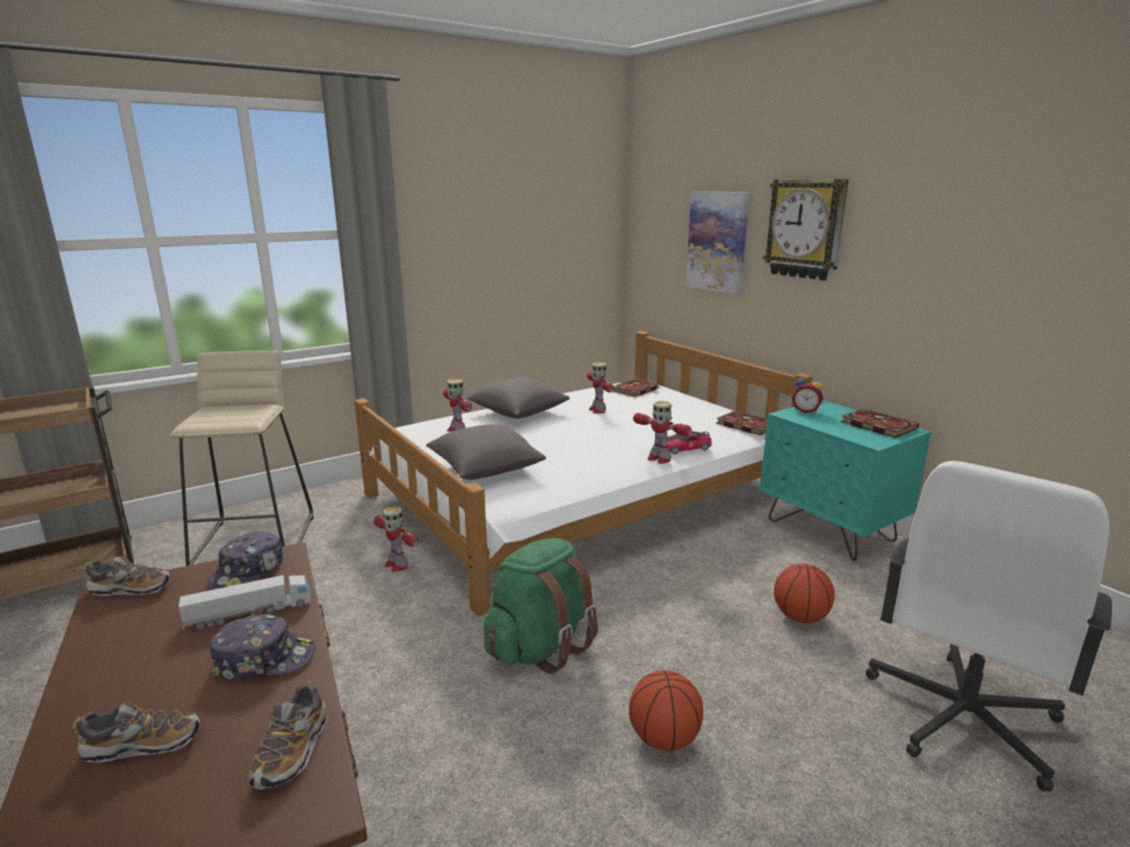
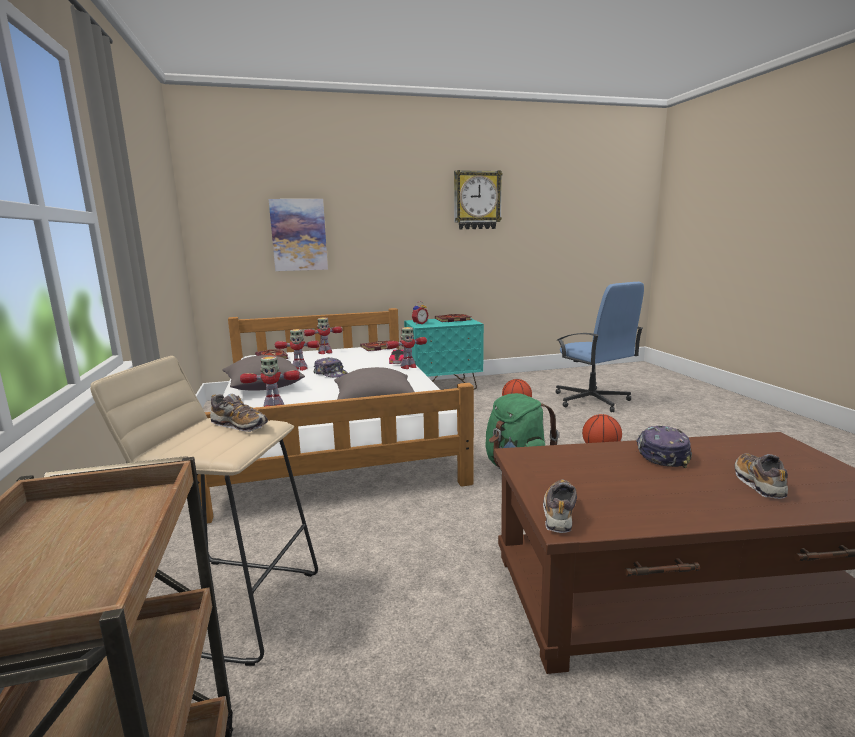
camera: 70 degrees left, 5 degrees down
(248, 572) = (541, 465): cap -> cap (331, 374)
(249, 613) = (604, 462): toy truck -> none
(292, 752) = (742, 445): shoe -> shoe (239, 425)
(396, 565) = (372, 512): toy robot -> toy robot (325, 352)
(806, 229) = (372, 221): wall clock -> wall clock (477, 200)
(960, 718) = (592, 400): white office chair -> blue office chair

